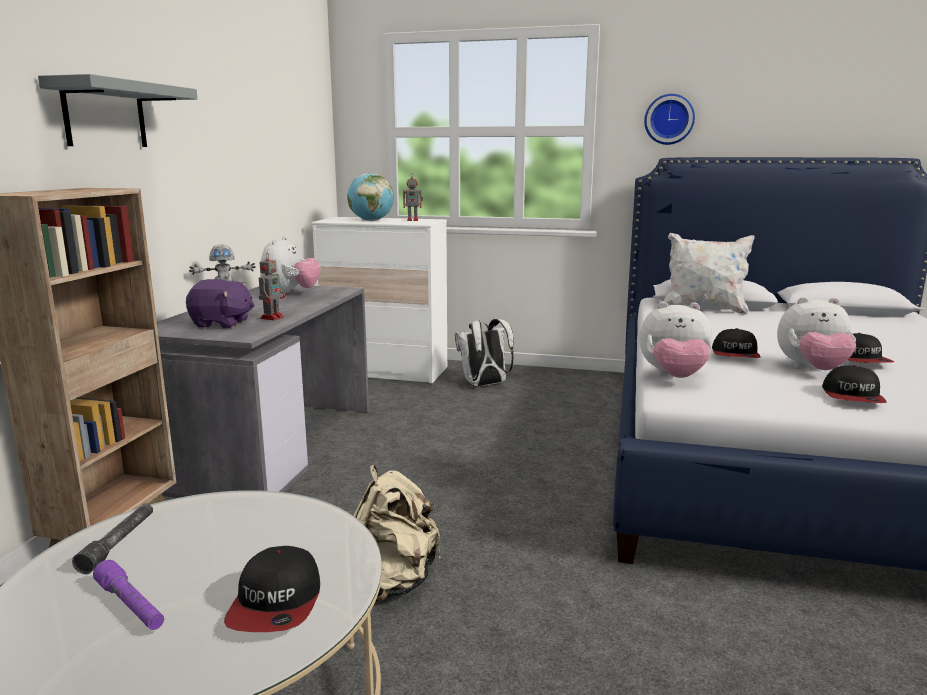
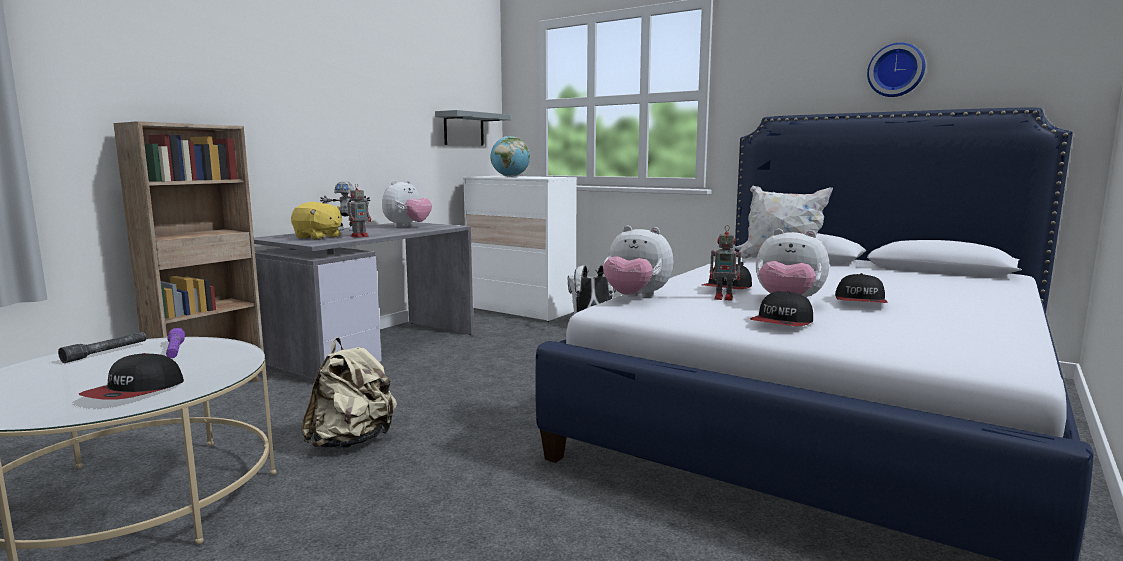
camera: 20 degrees right, 5 degrees down
(105, 115) = (246, 78): grey shelf -> grey shelf (463, 129)
(131, 606) = (59, 380): purple flashlight -> purple flashlight (175, 351)
(221, 324) = (318, 237): purple plush toy -> yellow plush toy
(413, 220) = (545, 177): toy robot -> toy robot (725, 298)
(669, 119) = (776, 80): wall clock -> wall clock (896, 70)

